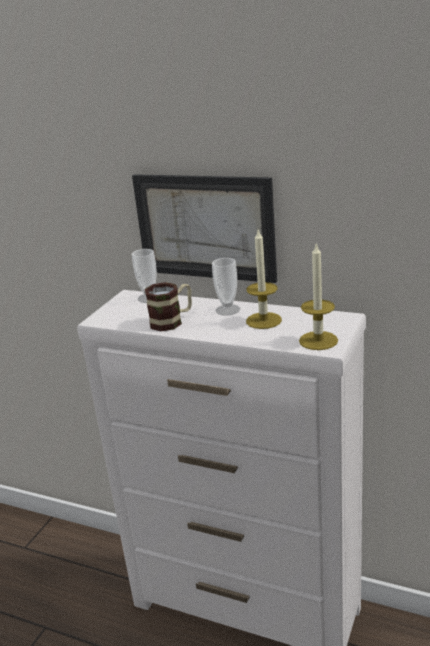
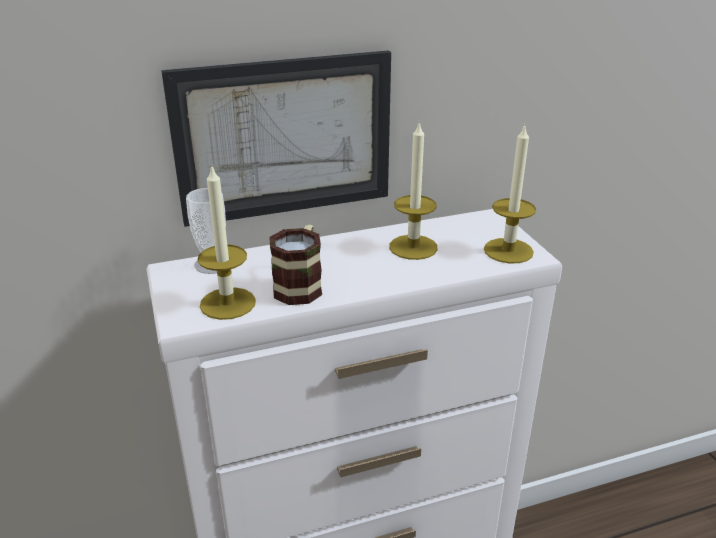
camera: 45 degrees left, 5 degrees up
(126, 318) = (227, 303): none -> candle
(227, 310) = (348, 247): cup -> none

